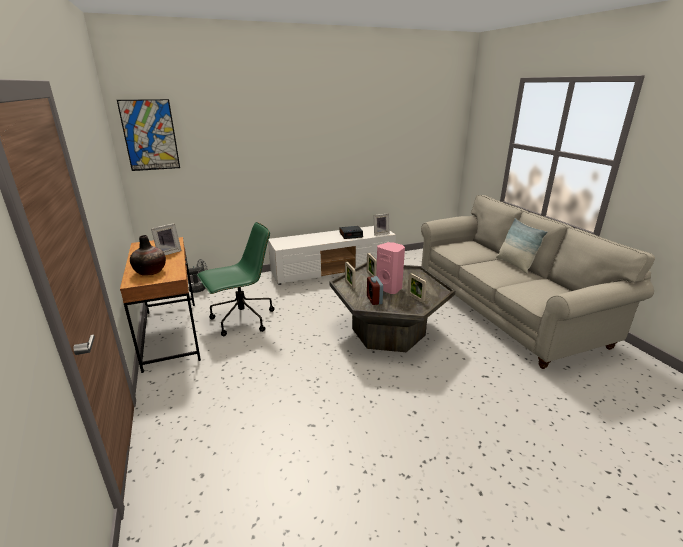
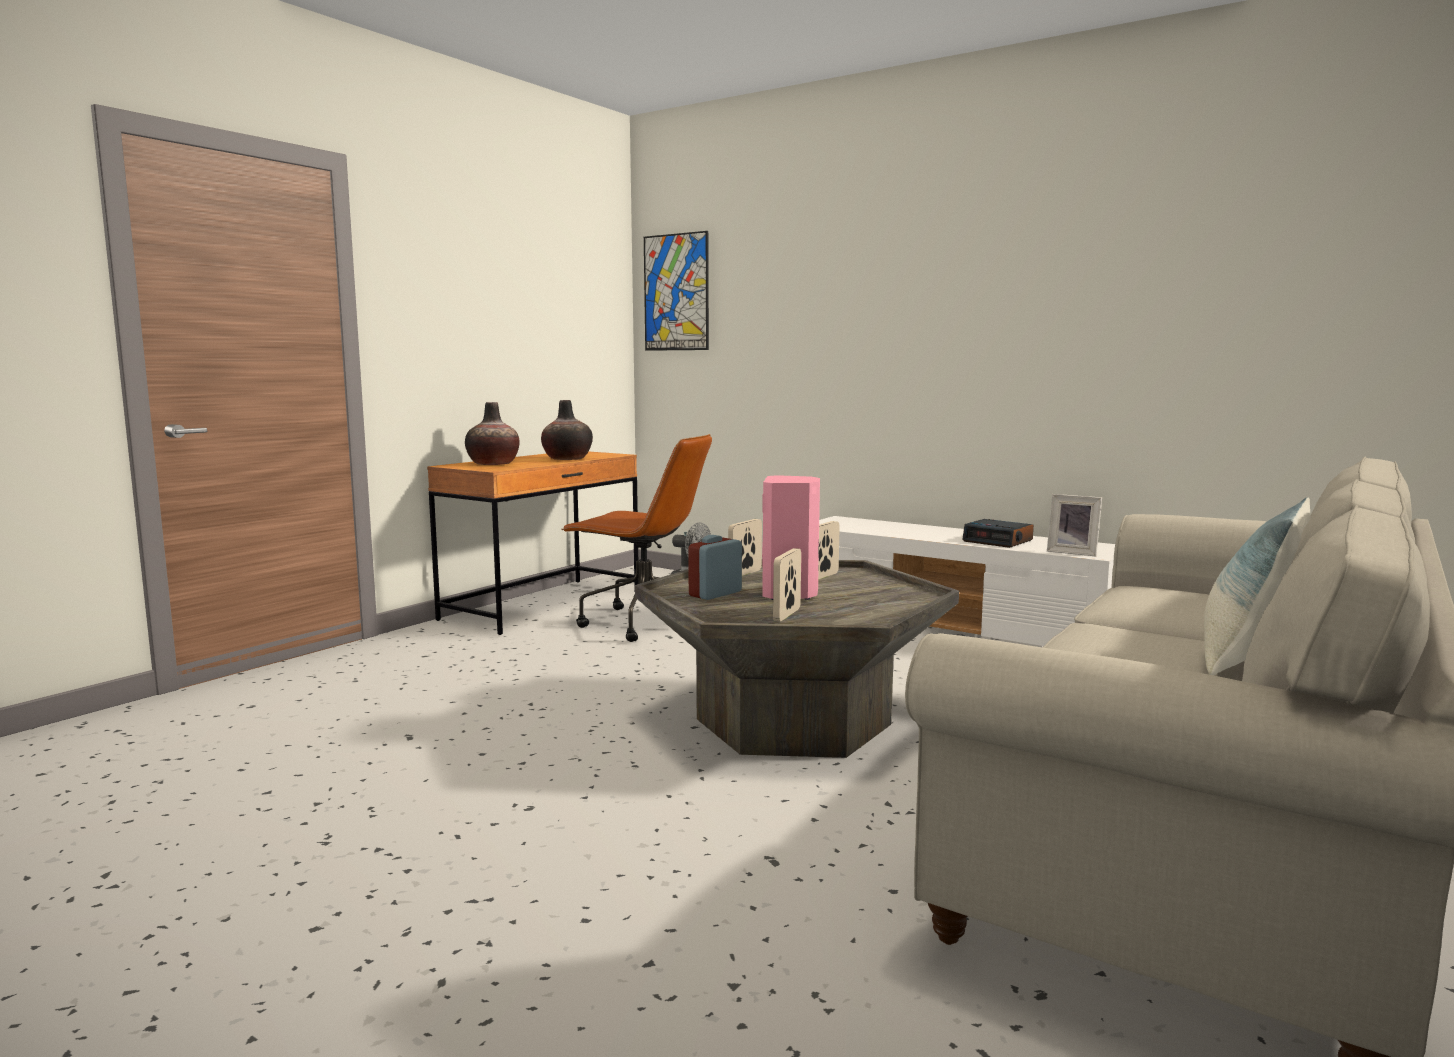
camera: 55 degrees right, 15 degrees down
(168, 252) = (567, 459): picture frame -> vase
(241, 320) = (642, 623): green office chair -> brown office chair

